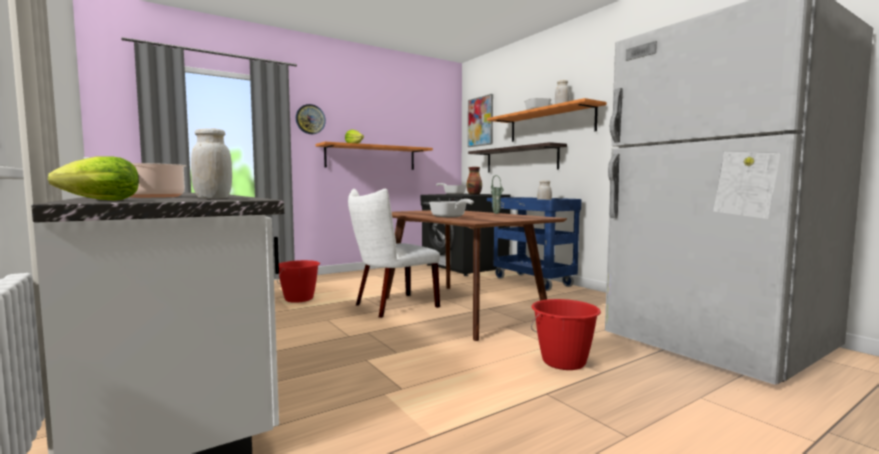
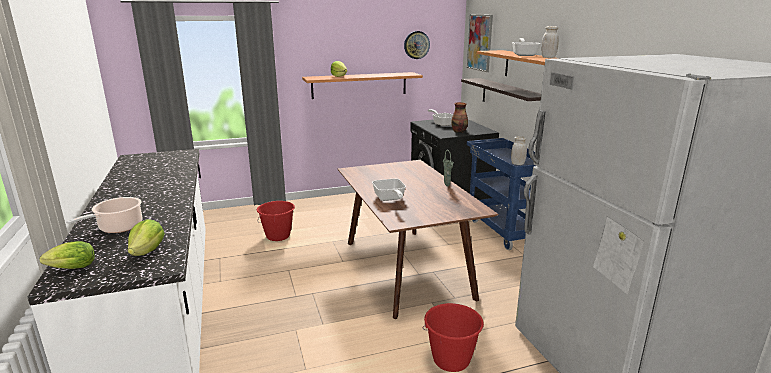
camera: 15 degrees right, 15 degrees up
(213, 198) = (148, 251): white jar -> lettuce
(310, 119) = (296, 52): wall clock -> wall clock (416, 45)
(391, 306) = (349, 257): white chair -> none

